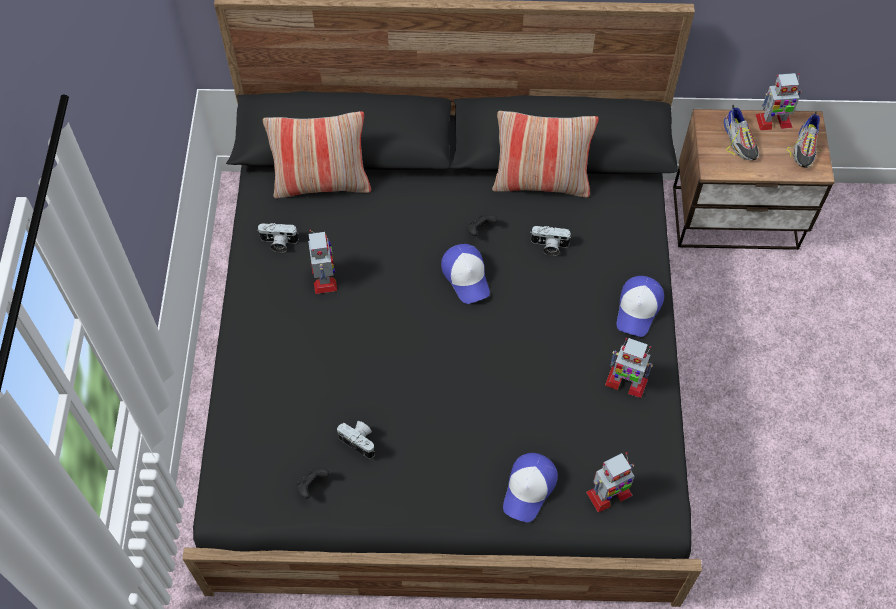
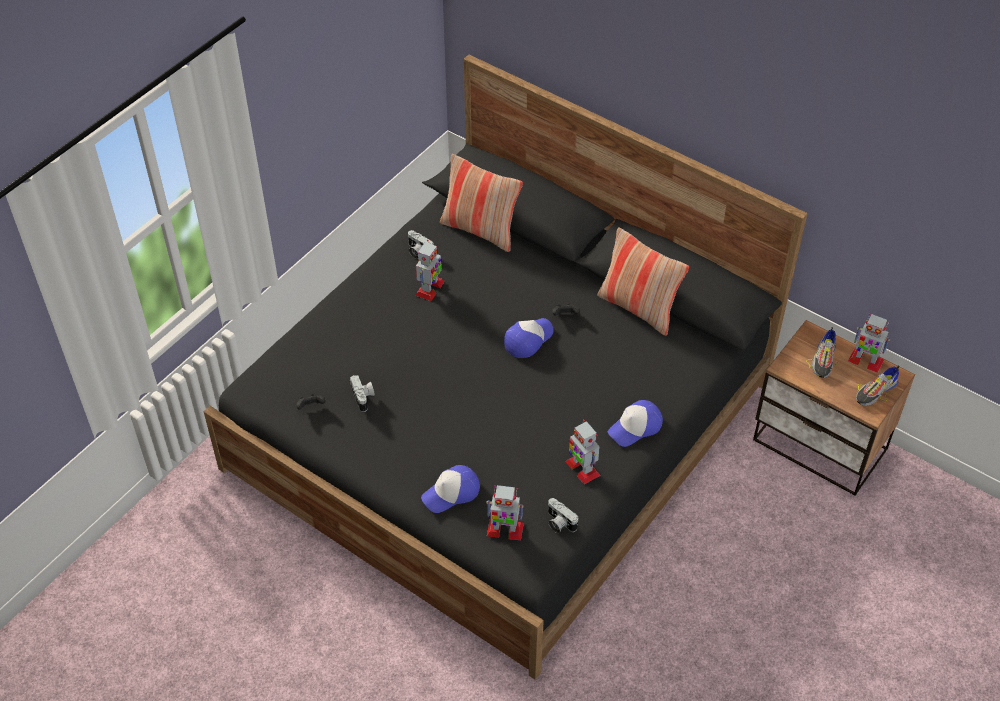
camera: 35 degrees right, 10 degrees down
(466, 276) = (528, 339): cap -> cap turned 150 degrees counterclockwise
(549, 246) = (606, 352): camera -> camera (559, 523)

